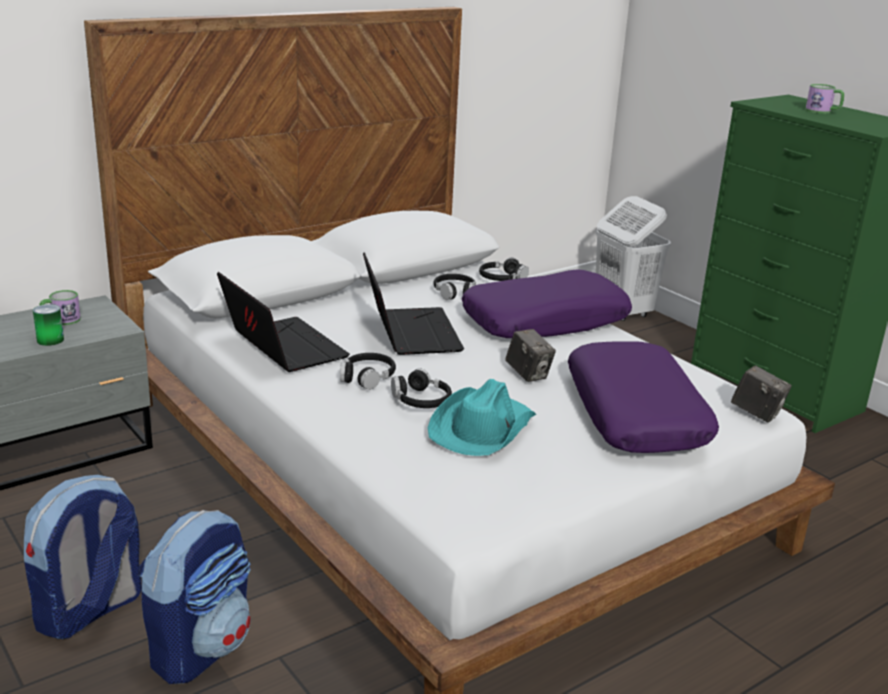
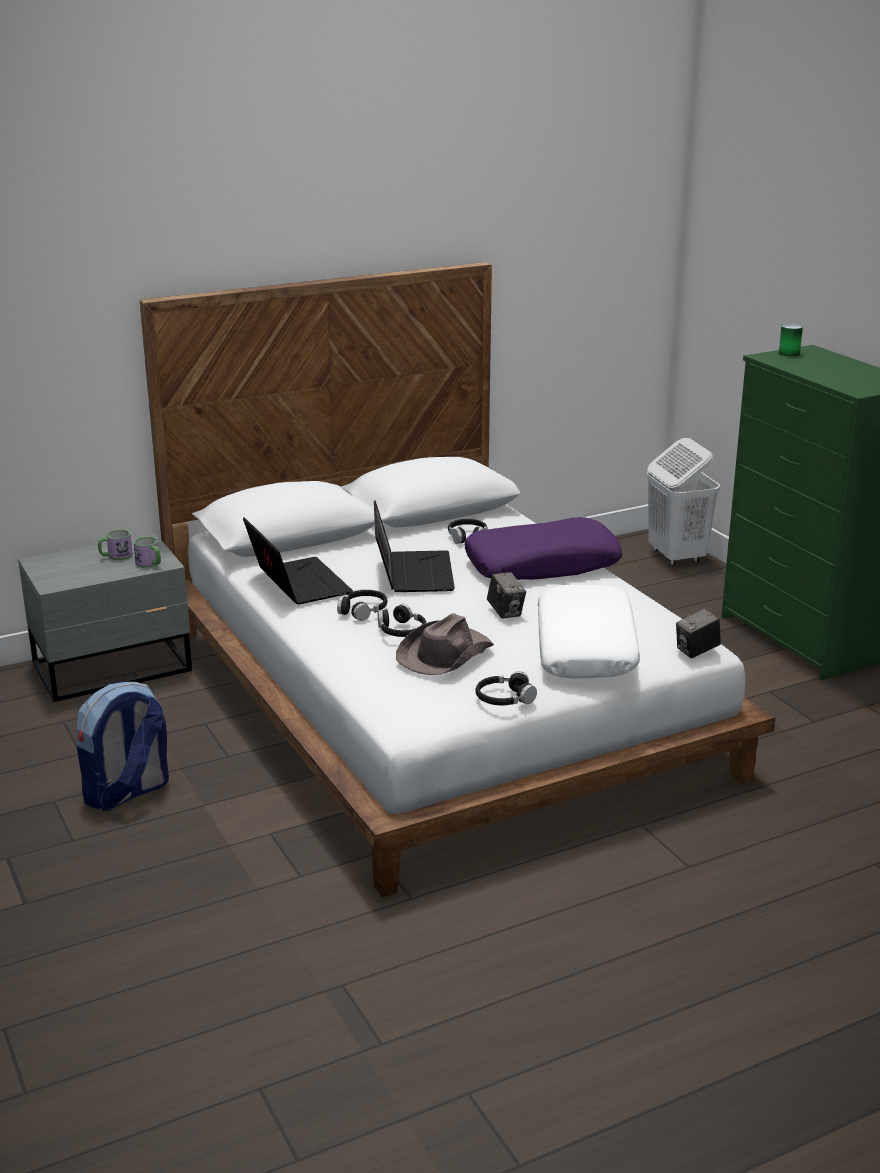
camera: 10 degrees right, 0 degrees up
(50, 340) = (106, 573): can -> can (789, 353)
(201, 647) = (210, 823): backpack -> none
(482, 428) = (444, 654): turquoise hat -> brown hat
(502, 278) = (518, 523): black headphones -> black headphones (504, 698)
(636, 414) = (586, 648): purple pillow -> white pillow
(757, 413) = (696, 651): camera -> camera turned 105 degrees clockwise
(823, 111) = (827, 366): mug -> mug (150, 564)

